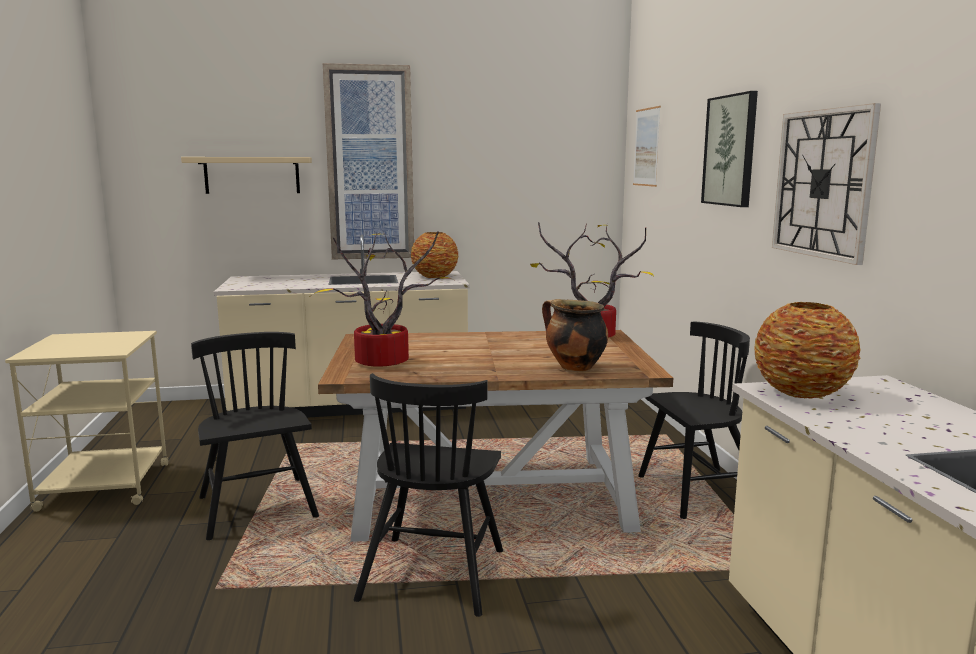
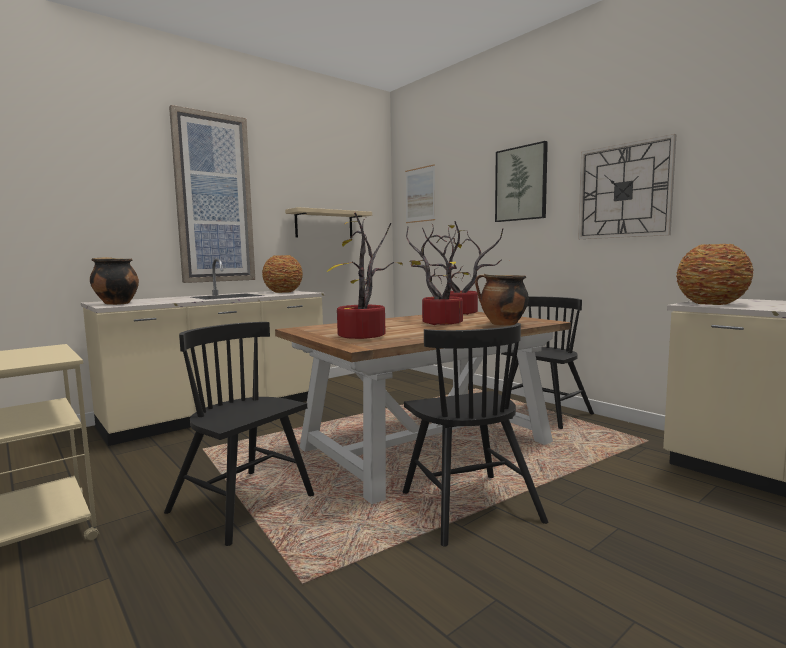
camera: 30 degrees left, 5 degrees down
(245, 284) = (116, 303): none -> cooking pot
(252, 175) = (100, 202): beige shelf -> beige shelf (324, 224)
(513, 352) = (438, 323): none -> potted plant

